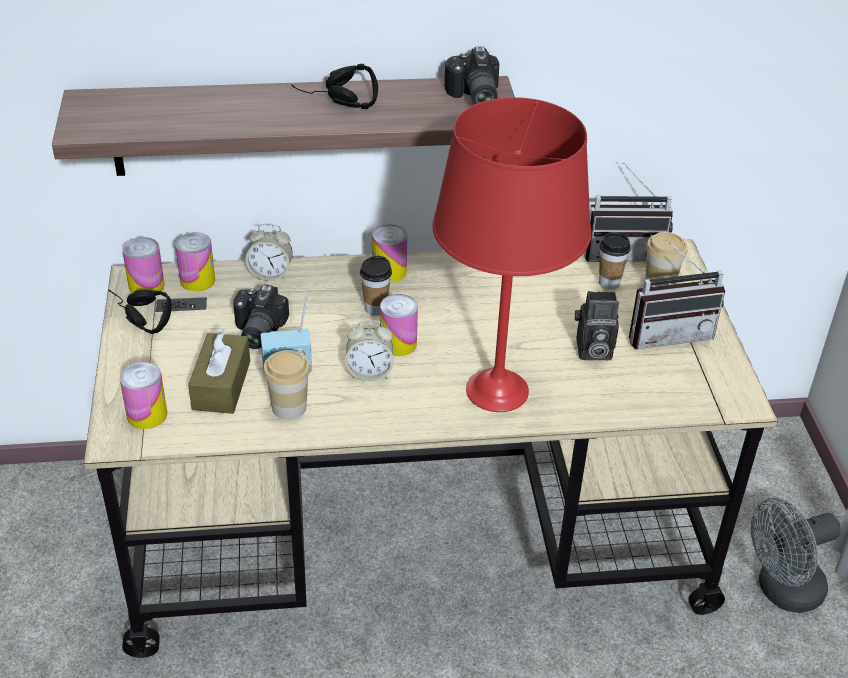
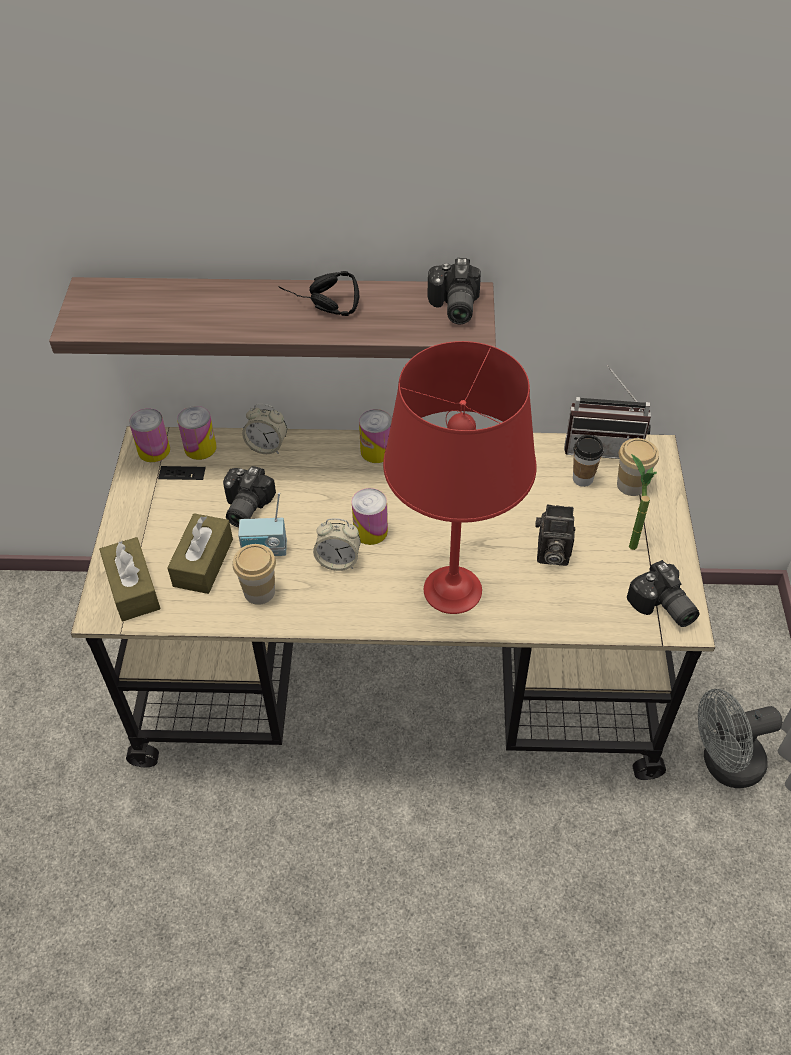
camera: 10 degrees right, 10 degrees up
(135, 318) = (138, 484): black headphones -> none
(147, 415) = (133, 588): can -> brown tissue box
(375, 308) = (356, 491): cup -> none
(668, 333) = (628, 540): radio -> potted plant
(716, 390) = (662, 608): none -> camera

